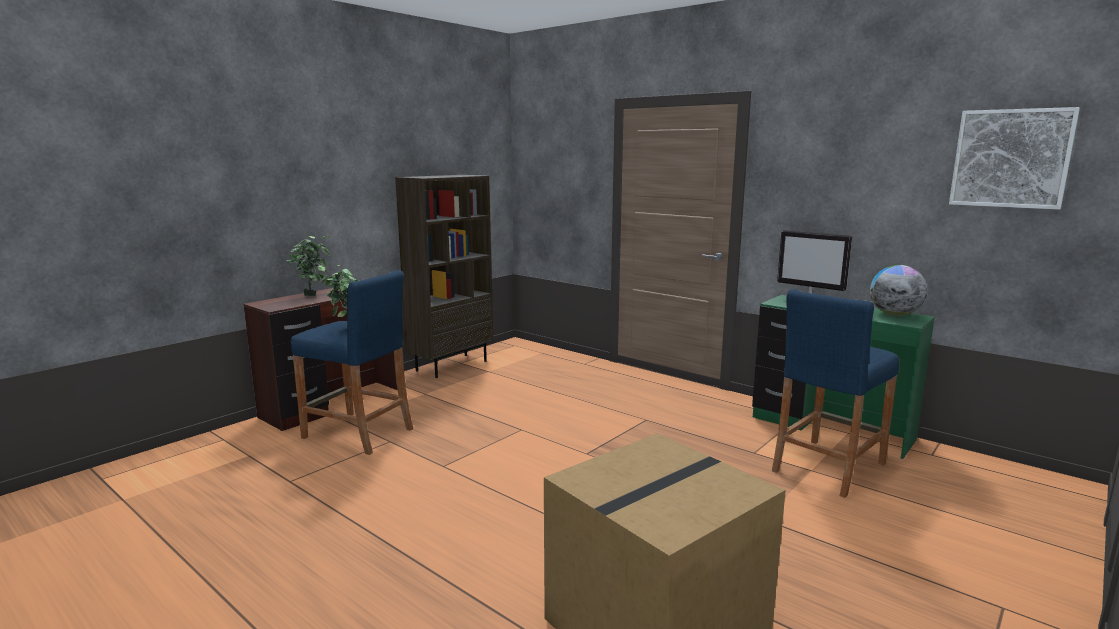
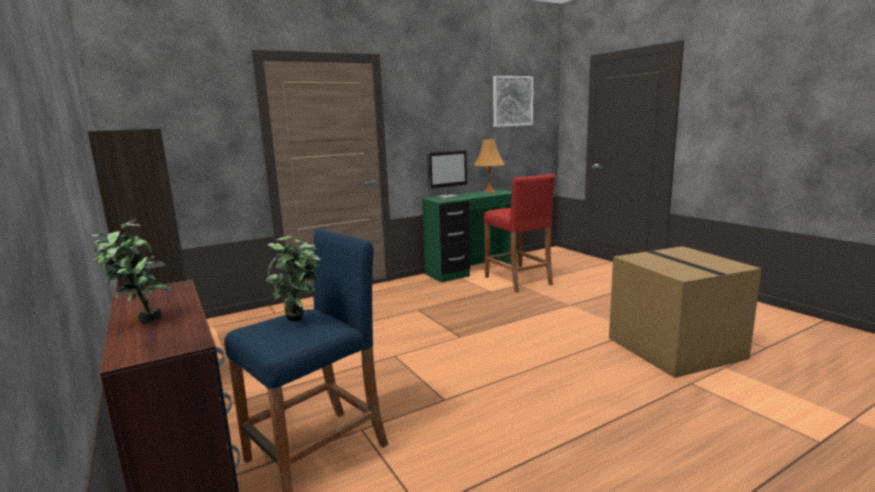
camera: 70 degrees left, 0 degrees up
(827, 467) = (517, 280): blue stool -> red stool
(894, 315) = (489, 191): globe -> orange table lamp

